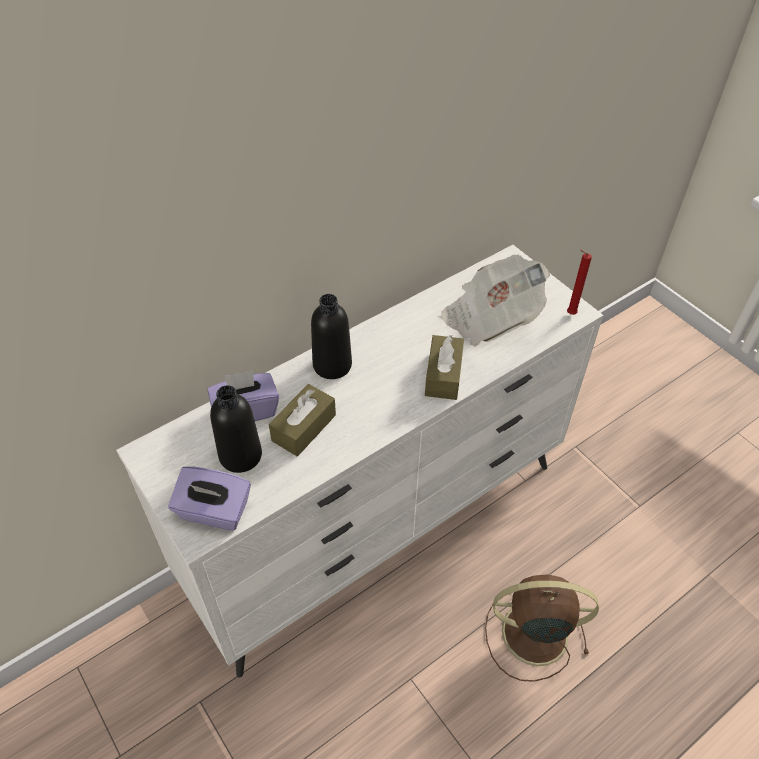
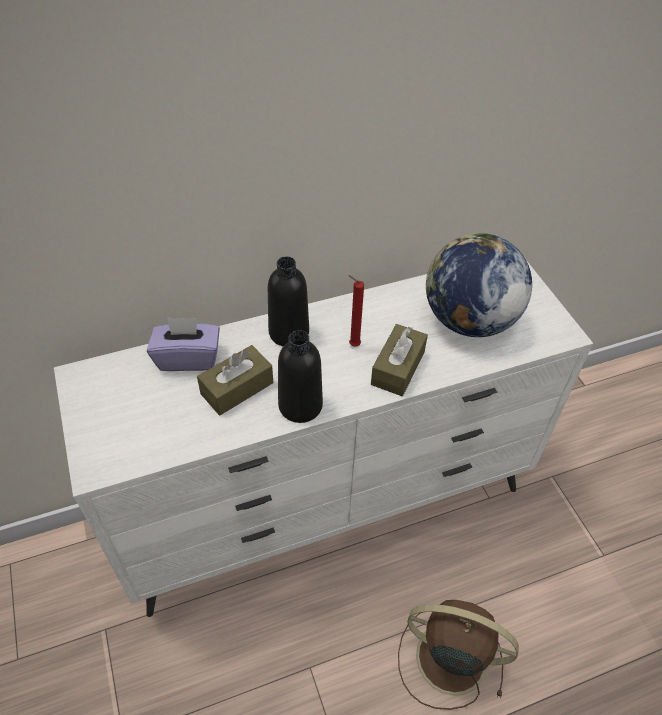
camera: 15 degrees right, 0 degrees up
(214, 512) = (118, 450): purple tissue box -> none
(240, 455) = (165, 401): black bottle -> black bottle (300, 405)
(490, 318) = (468, 321): newspaper -> globe
(569, 314) = (555, 334): red candle -> red candle (352, 345)

